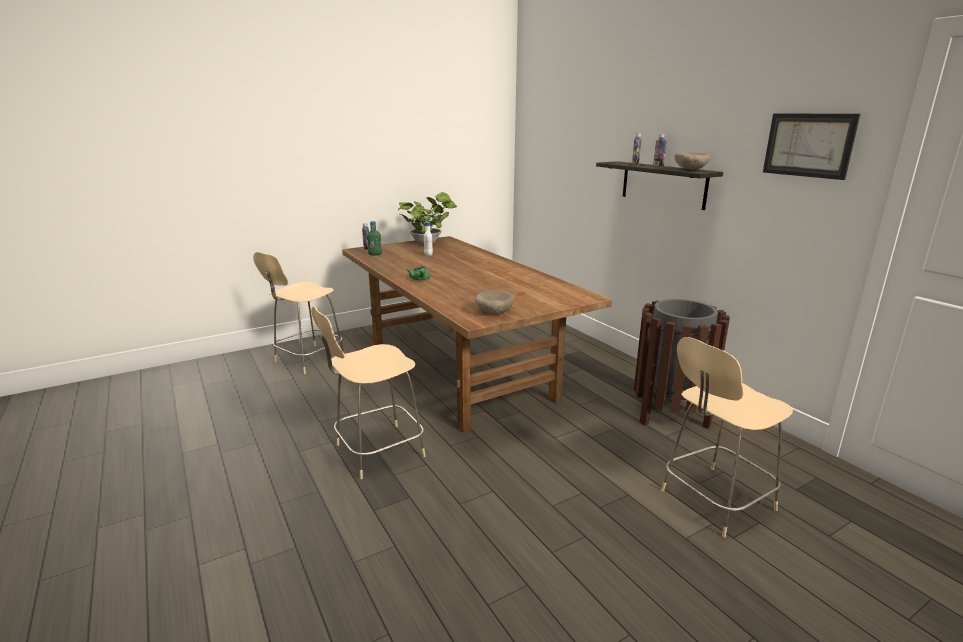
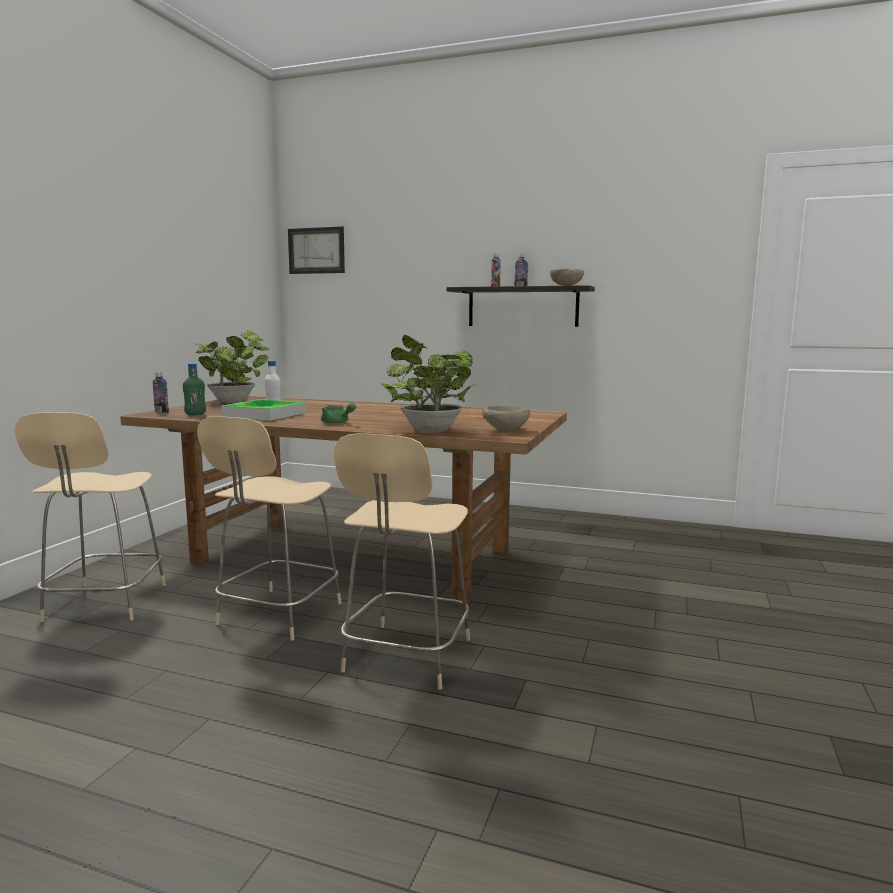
camera: 40 degrees left, 10 degrees down
(405, 262) = (264, 415): none -> tray
(447, 300) = (428, 430): none -> potted plant
(670, 414) = (608, 534): brown trash can -> none
(714, 501) = (741, 578): beige chair -> beige chair (277, 615)
(808, 145) = (678, 255): picture -> picture (316, 250)

